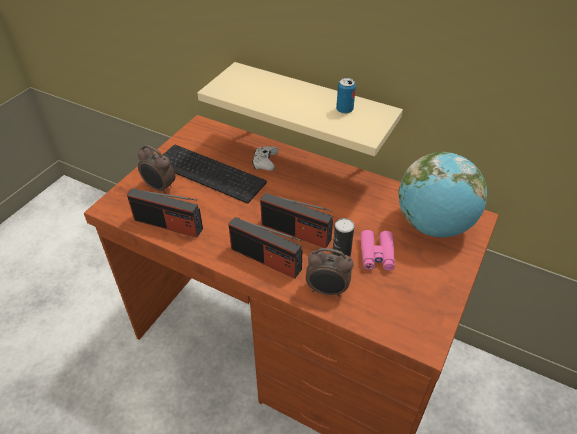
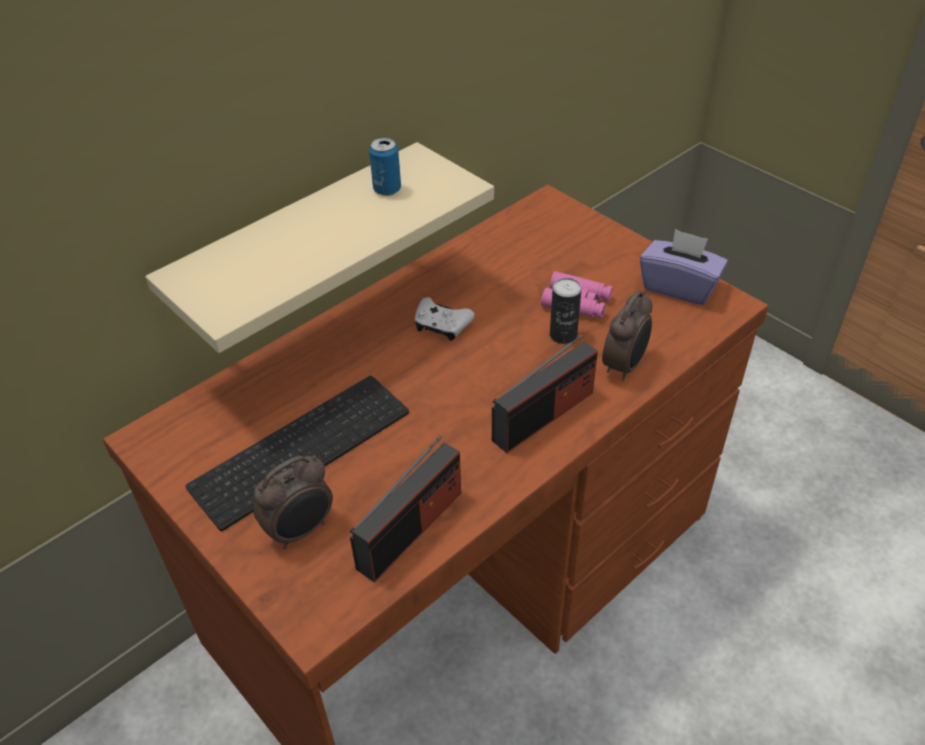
camera: 70 degrees left, 0 degrees up
(265, 163) = (319, 370): white game controller -> white game controller (442, 326)
(296, 232) = (501, 370): radio -> none
(427, 309) = (679, 286): none -> purple tissue box
(433, 225) = (544, 239): globe -> none

